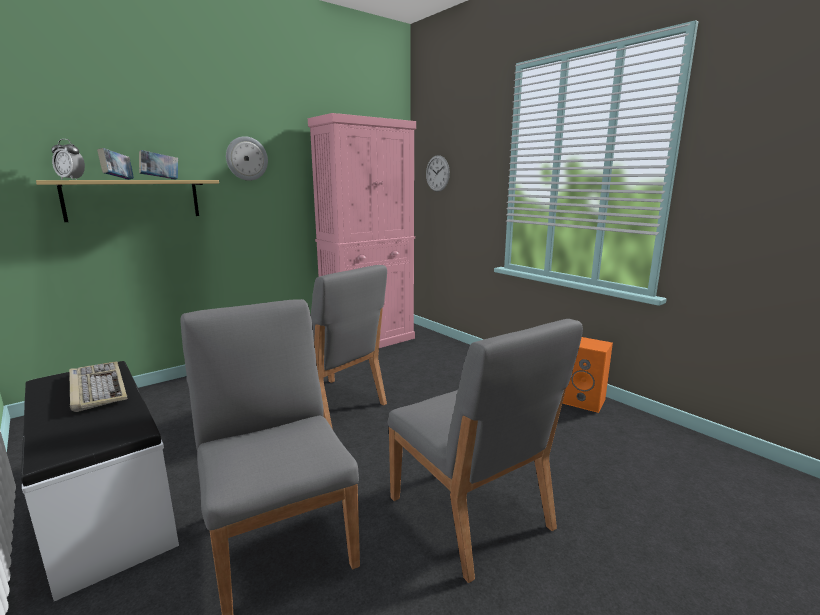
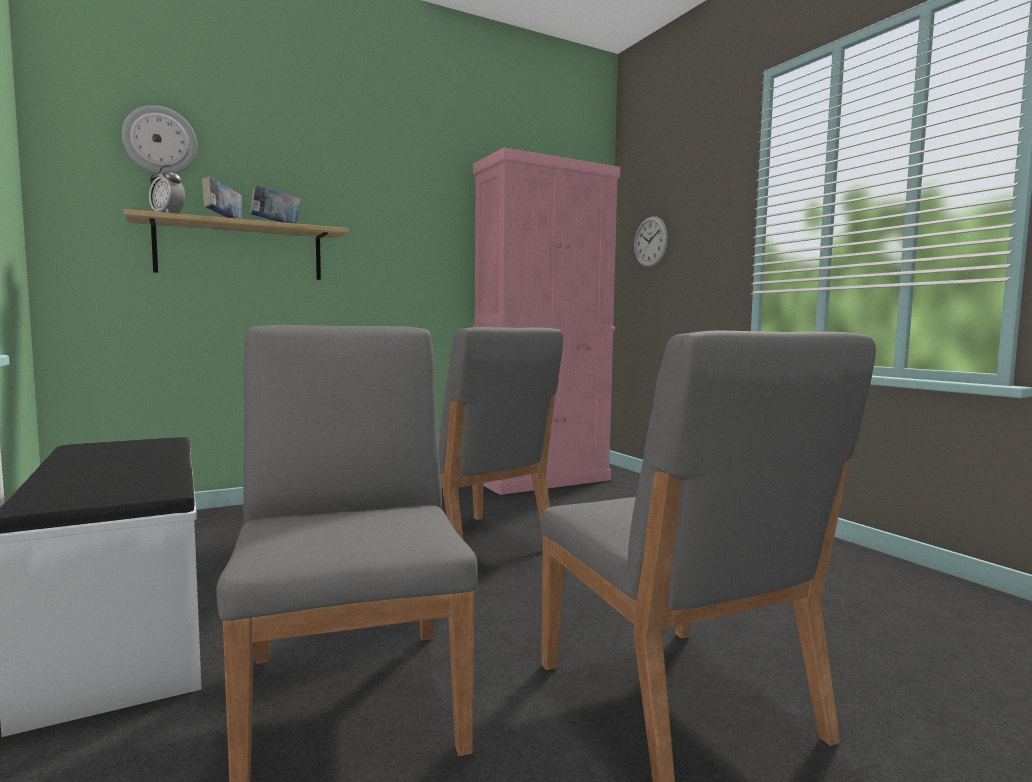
camera: 10 degrees right, 10 degrees down
(96, 388) = (137, 454): keyboard -> none
(246, 158) = (389, 211): wall clock -> wall clock (160, 141)
(584, 401) = (891, 571): orange speaker -> none

